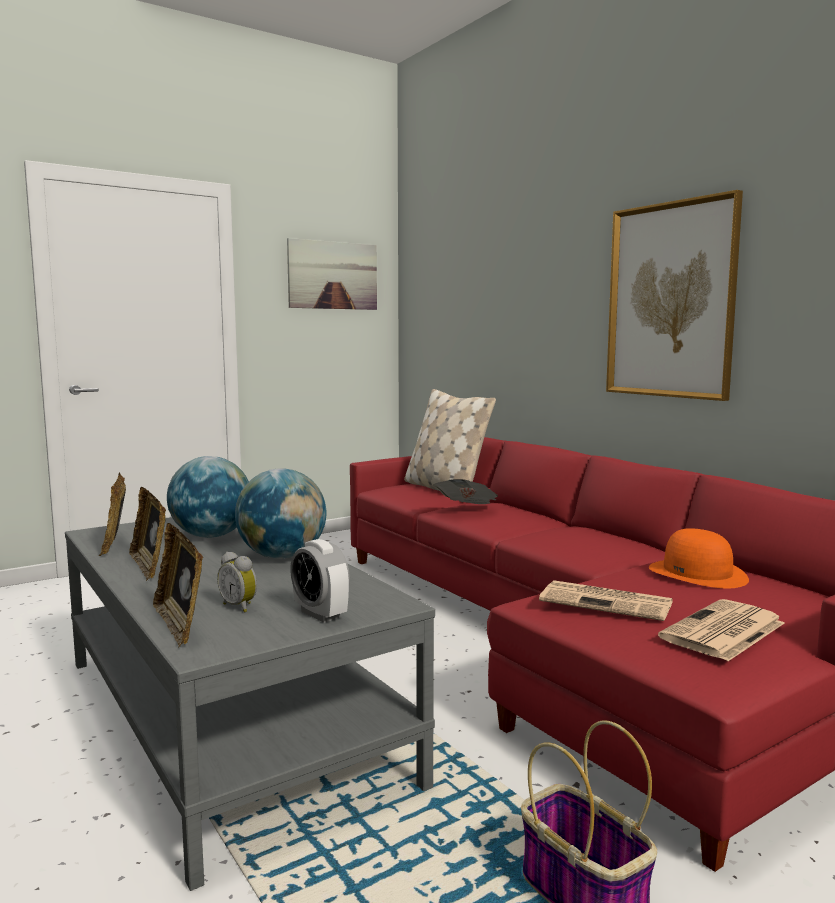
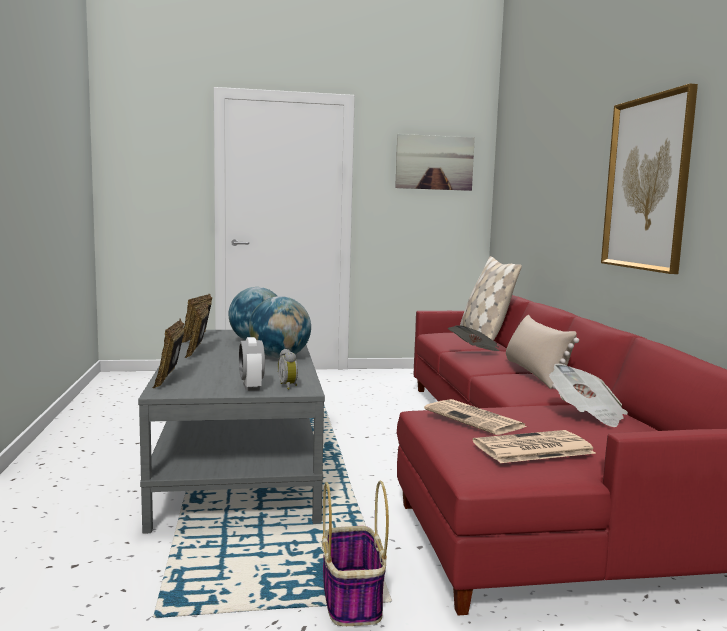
camera: 25 degrees right, 0 degrees up
(240, 606) = (214, 376): alarm clock -> alarm clock (289, 386)
(565, 528) = (535, 374): none -> beige pillow
(698, 573) = (587, 415): orange hat -> newspaper

